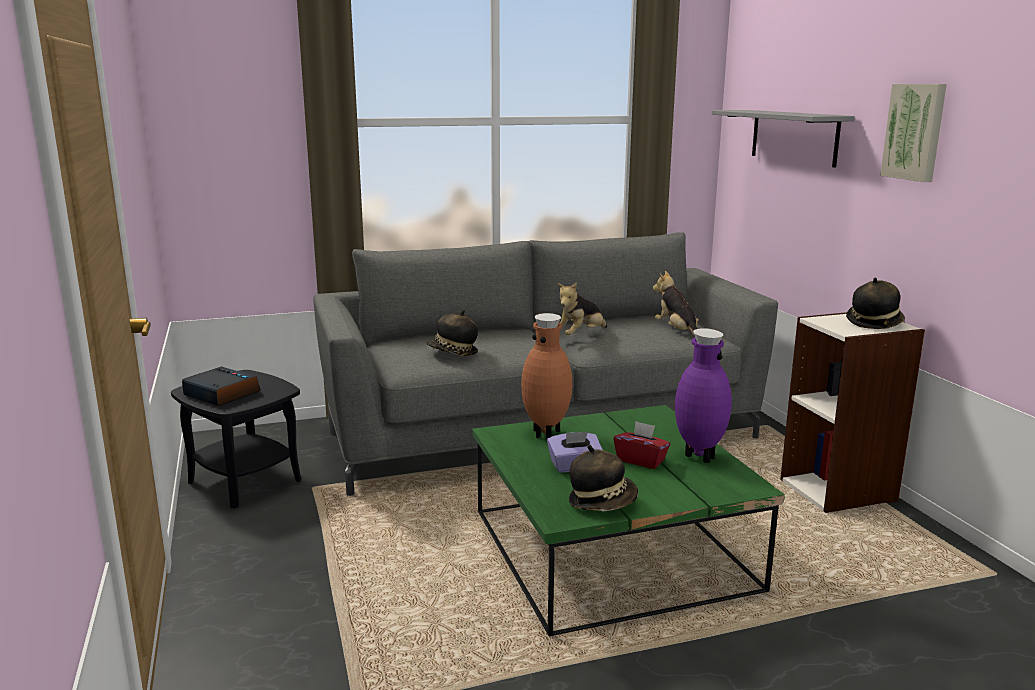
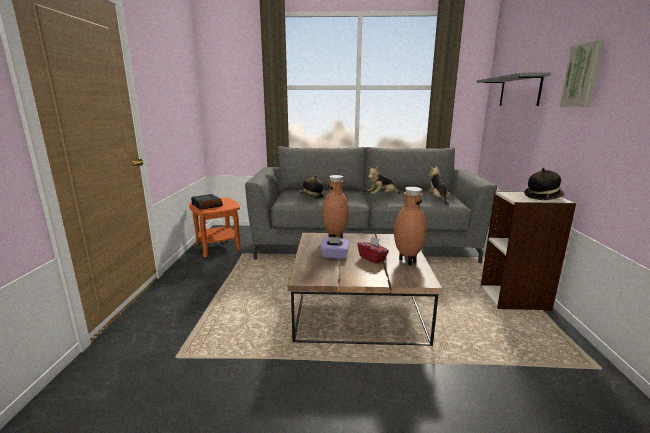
camera: 20 degrees right, 0 degrees up
(244, 481) = (218, 247): black side table -> orange side table
(602, 502) = (332, 275): hat -> none
(612, 548) = (359, 304): green coffee table -> brown coffee table
(698, 456) = (407, 261): purple vase -> brown vase

